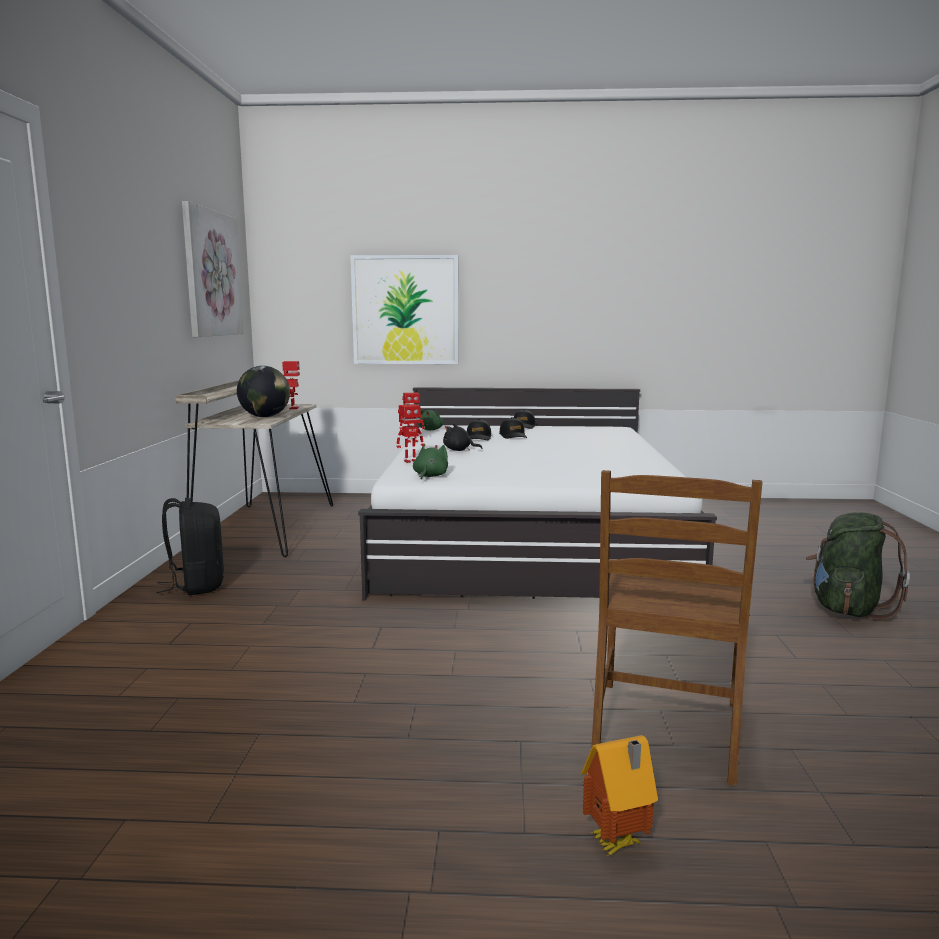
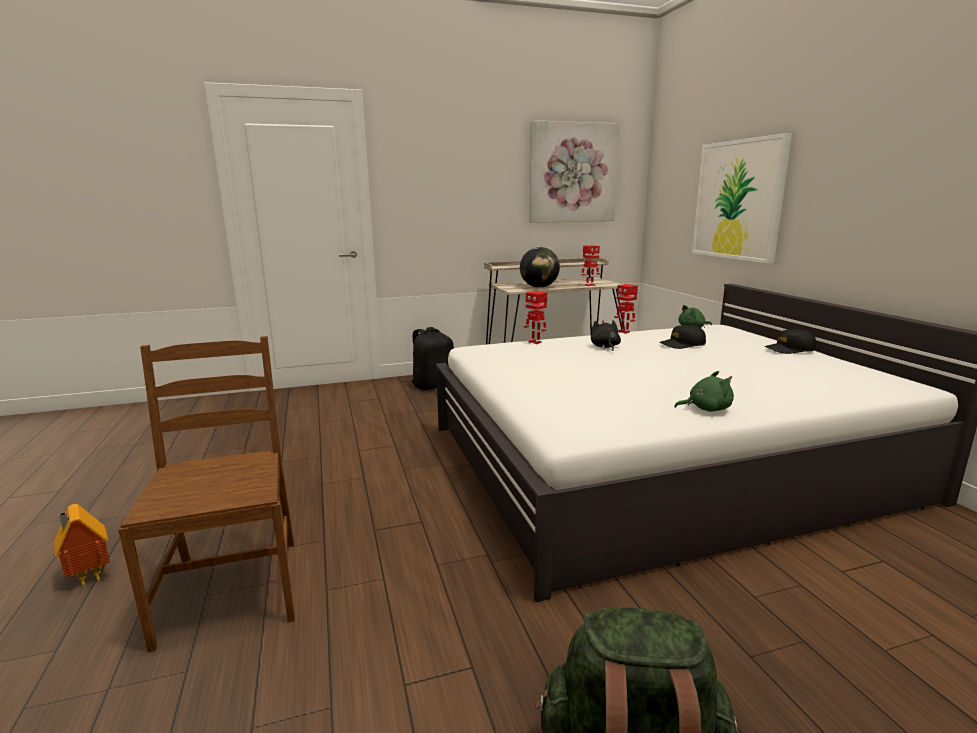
camera: 70 degrees right, 5 degrees up
(430, 476) = (486, 353): green plush toy -> green plush toy (706, 409)
(513, 436) = (721, 353): black cap -> none
(666, 730) = (232, 588): brown chair -> brown chair turned 75 degrees clockwise

